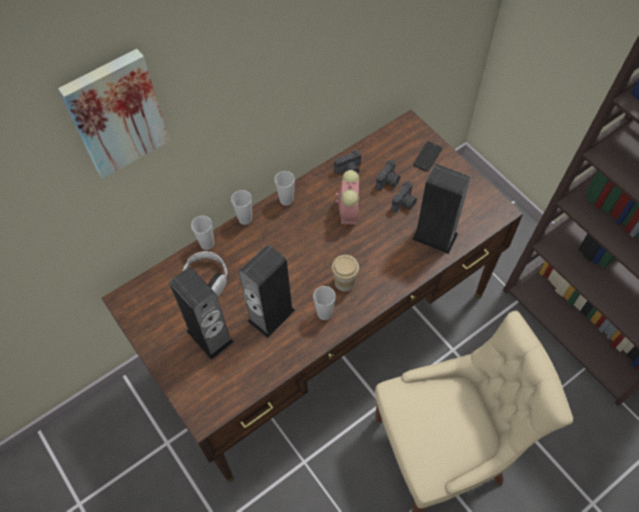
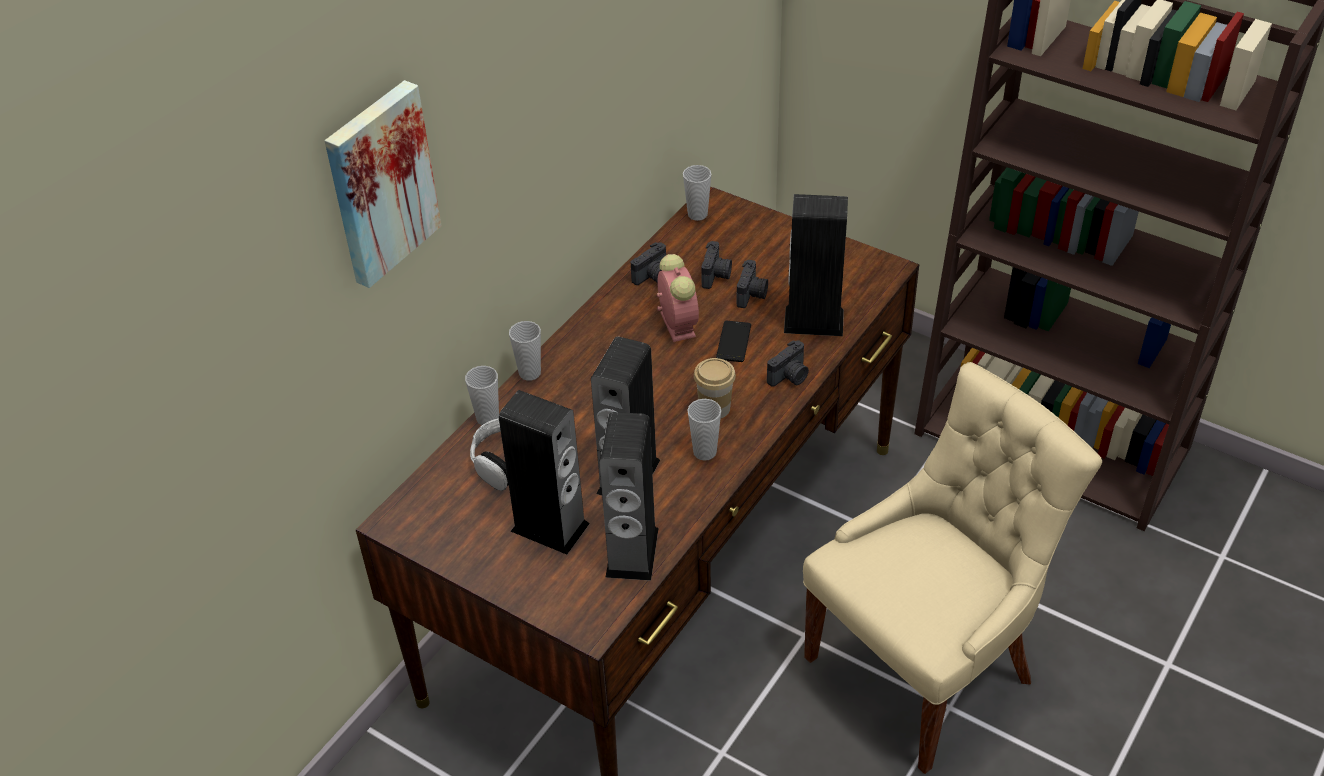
camera: 20 degrees left, 15 degrees down
(250, 372) = (632, 552): none -> speaker
(286, 200) = (580, 334): cup -> cup (697, 214)
(401, 274) = (790, 377): none -> camera
(427, 157) = (756, 233): phone -> phone (733, 342)

